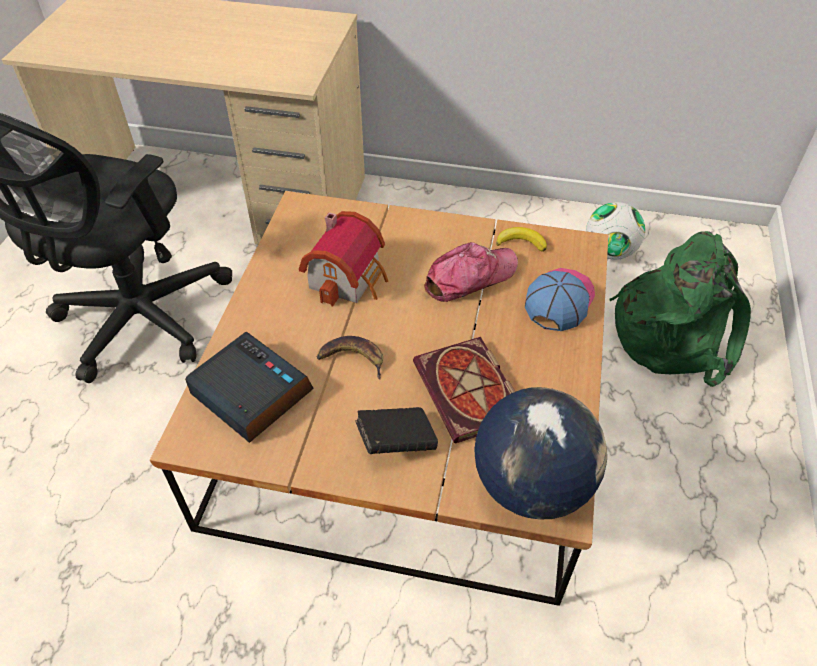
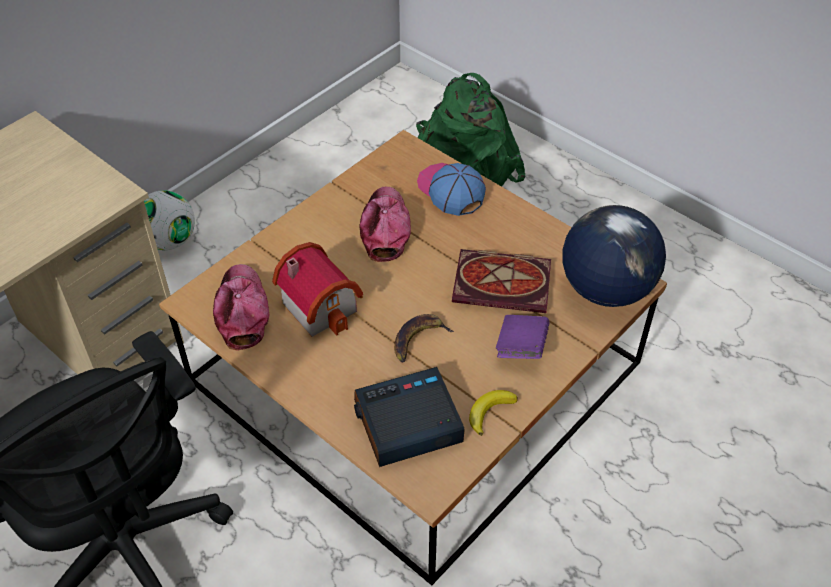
camera: 60 degrees left, 0 degrees up
(308, 236) = (242, 311): none -> cap
(396, 441) = (521, 347): black book -> purple book
(521, 242) = (371, 180): banana -> banana (489, 412)
(609, 252) = (348, 159): football -> football (169, 241)

